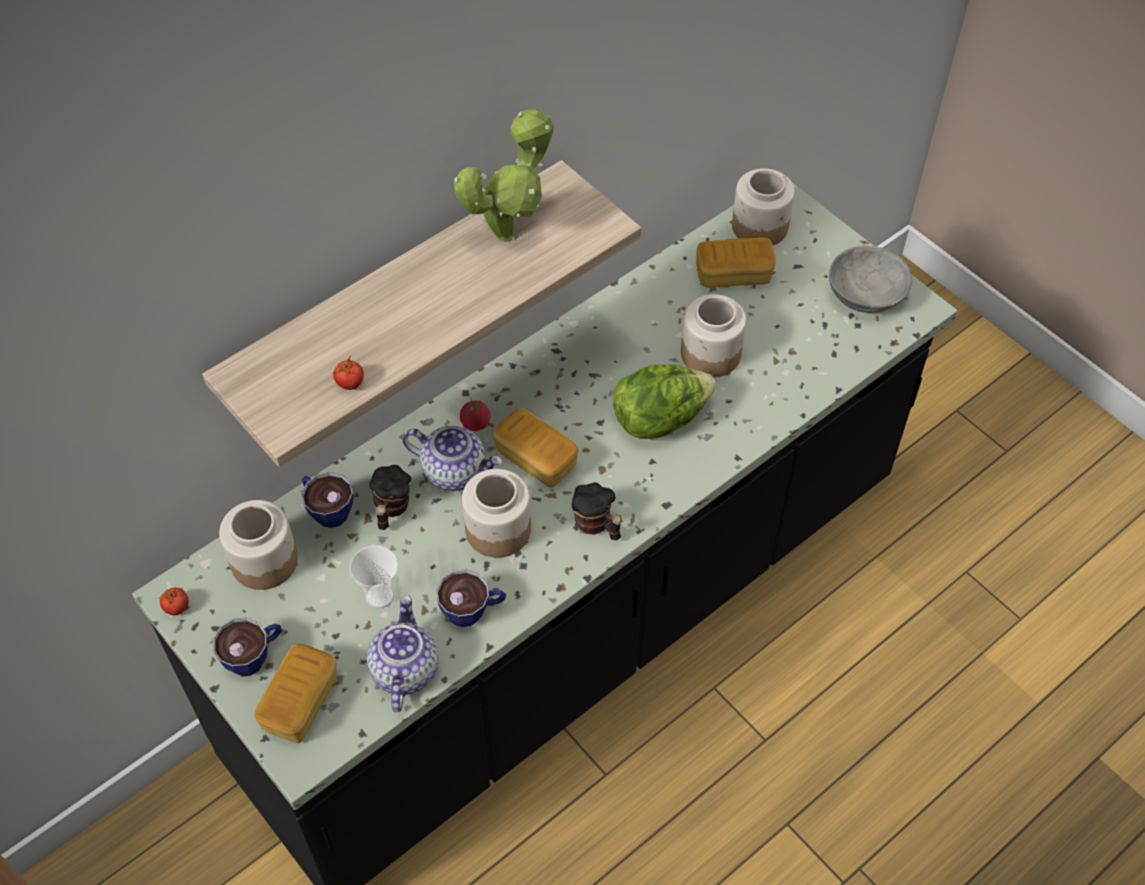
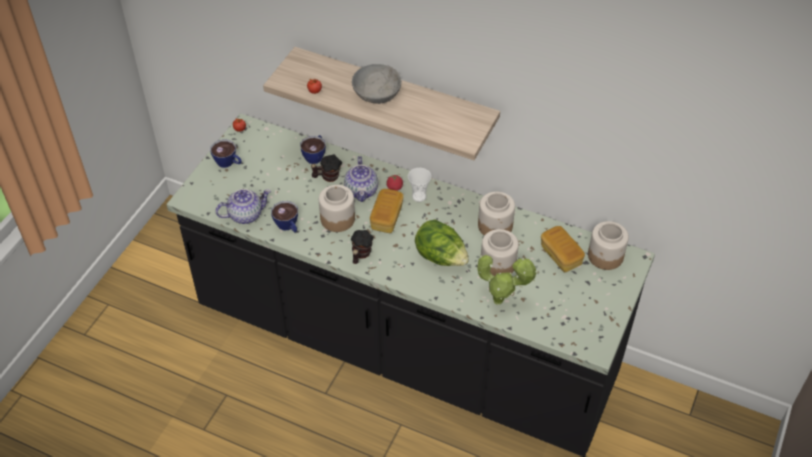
camera: 65 degrees right, 5 degrees down
(264, 560) = (277, 146): jar -> jar (495, 225)
(300, 703) = (213, 187): bread -> none
(380, 596) = (279, 191): cup -> cup (419, 196)
(510, 231) = (438, 109): potted plant -> potted plant (501, 302)
(864, 294) = (588, 320): grey bowl -> grey bowl (377, 93)

